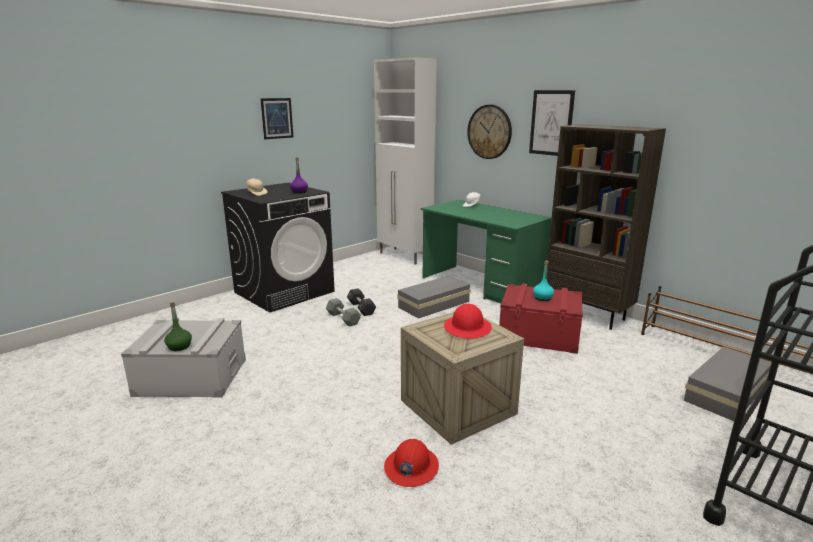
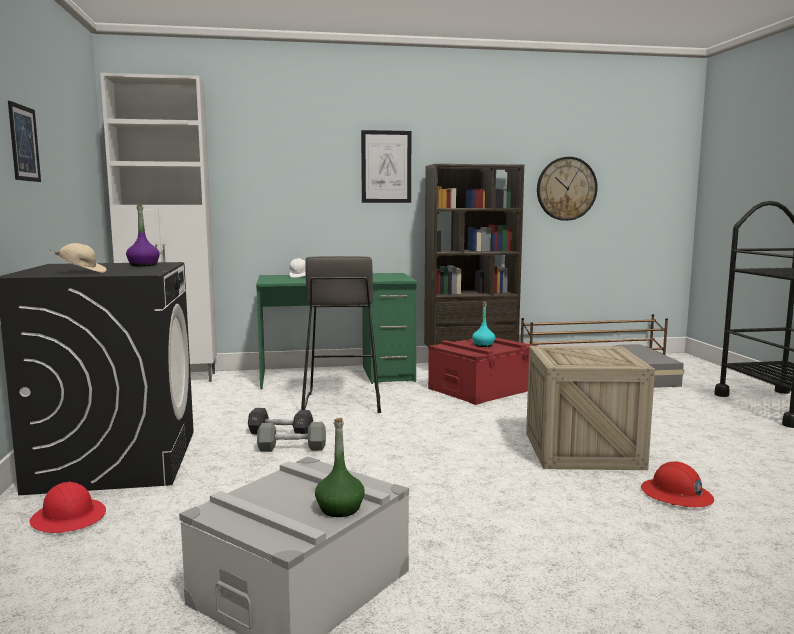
camera: 55 degrees left, 10 degrees down
(432, 304) = (341, 403): grey storage box -> grey stool
(467, 328) = (580, 353): red hard hat -> red hard hat (69, 518)
(489, 132) = (300, 181): wall clock -> wall clock (566, 188)

